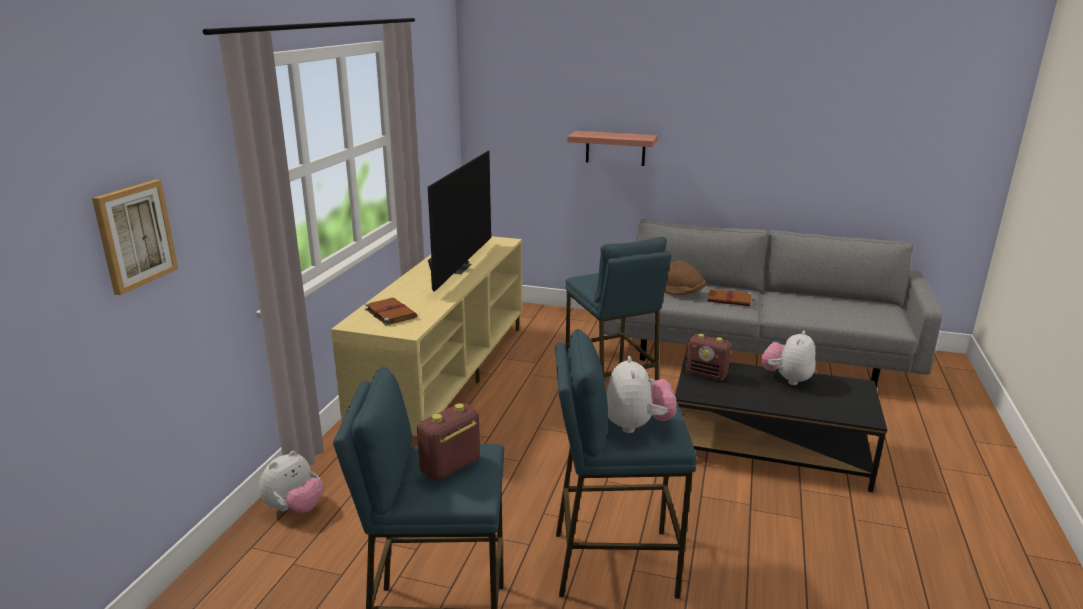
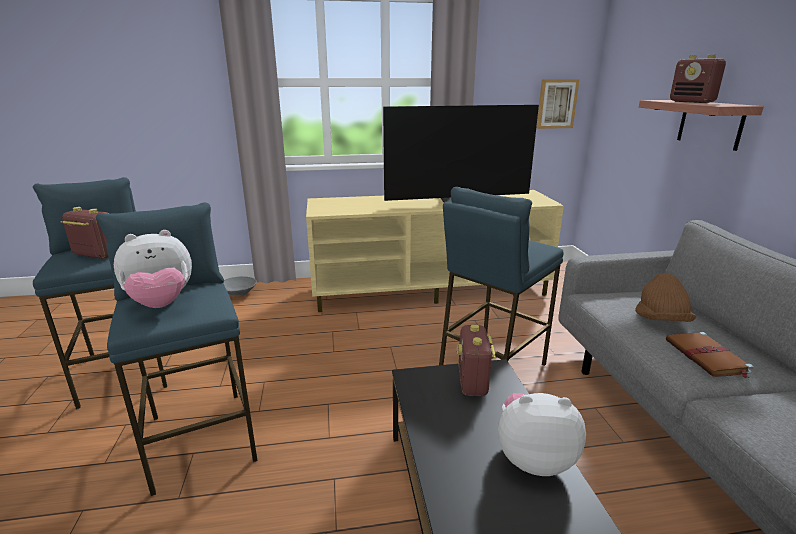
camera: 65 degrees right, 0 degrees up
(135, 235) = (154, 85): picture -> picture (556, 104)
(294, 508) = (239, 293): plush toy -> grey bowl
(390, 313) = (346, 203): brown book -> none
(608, 135) = (692, 102): none -> radio

